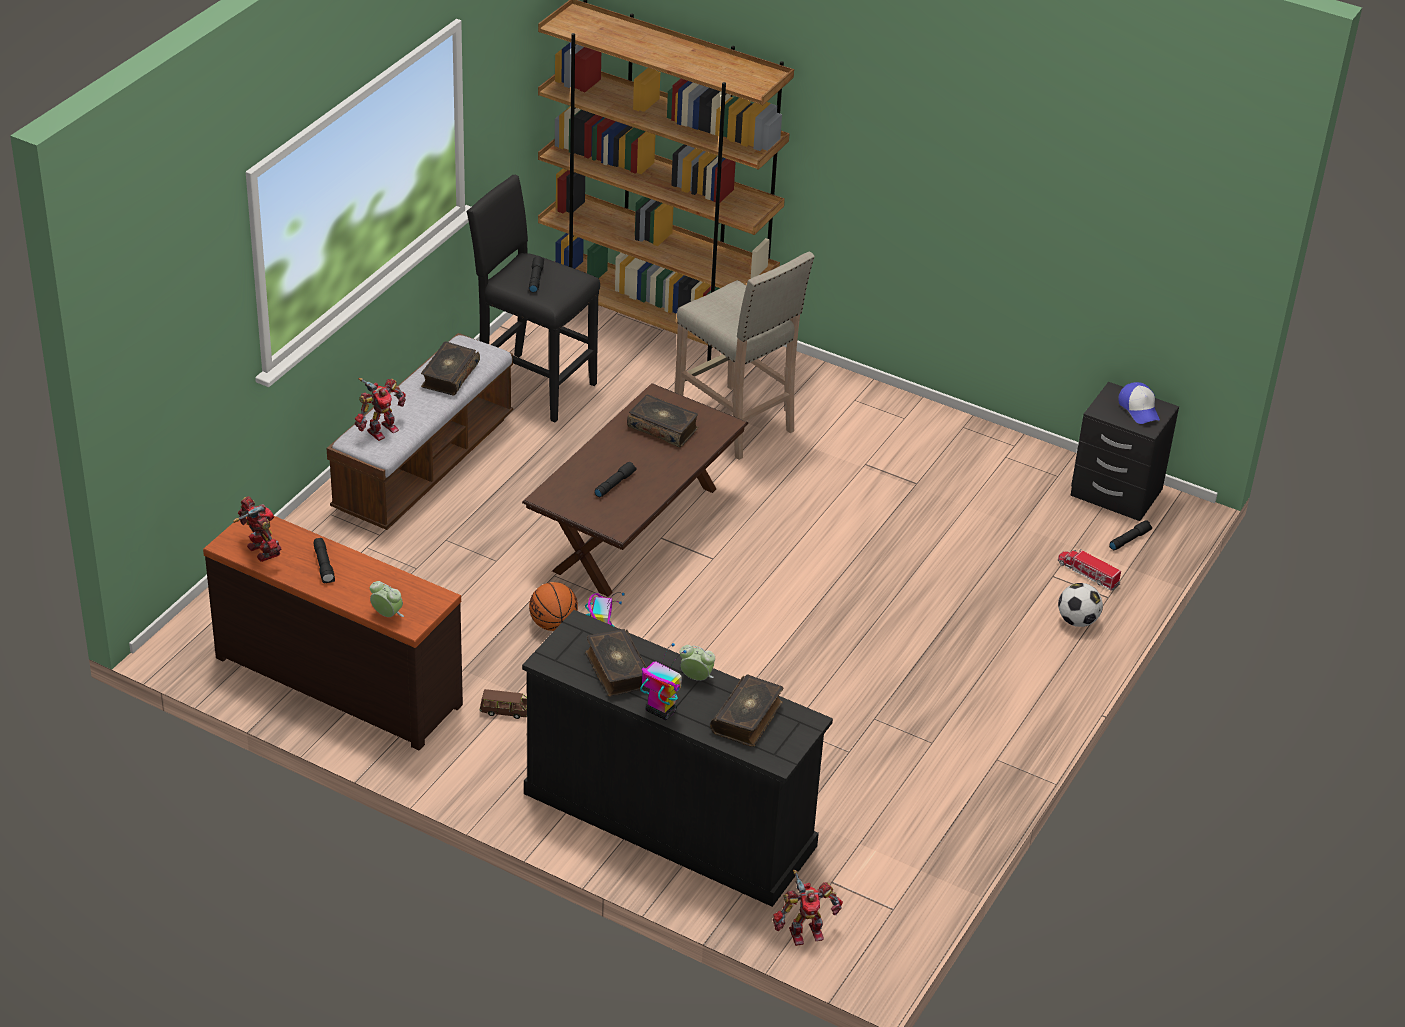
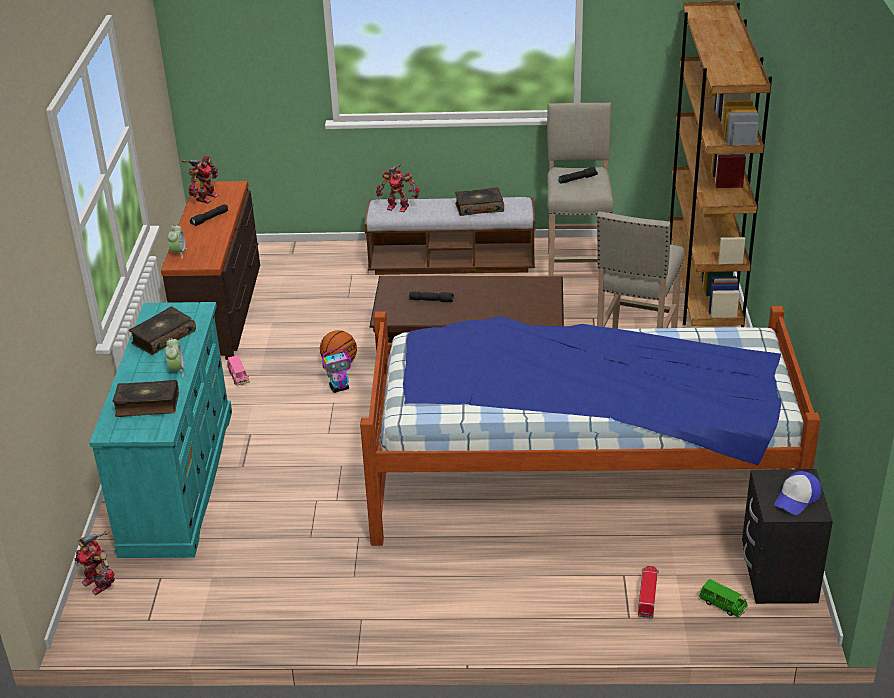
camera: 65 degrees right, 5 degrees down
(505, 711) = (238, 377): brown toy car -> pink toy car
(533, 385) = (577, 269): black stool -> beige stool
(660, 711) = (130, 367): toy robot -> none
(663, 428) = (515, 297): book -> none
(667, 819) = (178, 479): black dresser -> turquoise dresser
(899, 543) = (578, 479): none -> bed
(1077, 621) = (578, 609): football -> none
(1129, 539) = (722, 605): black flashlight -> green toy car

